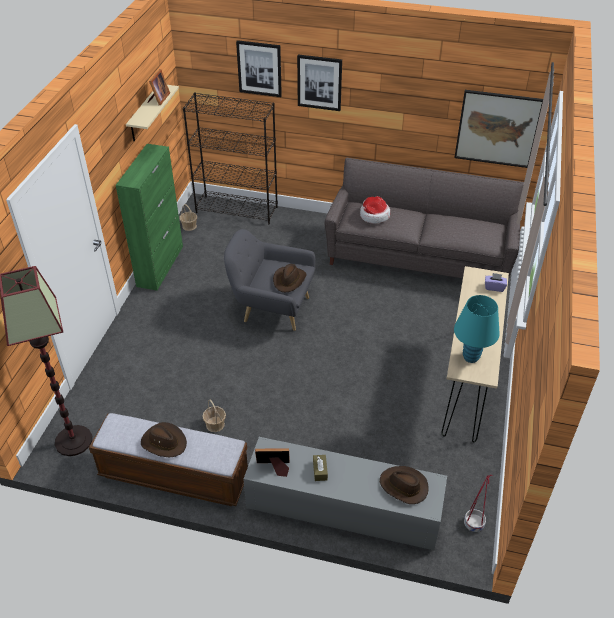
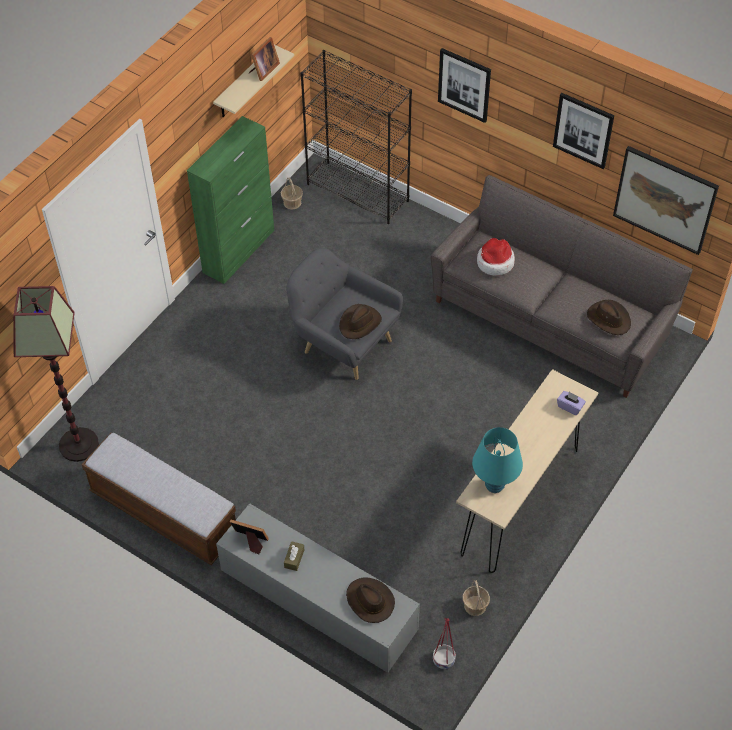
camera: 20 degrees right, 10 degrees up
(164, 442) = (153, 481): brown hat -> brown hat (609, 319)
(215, 424) = (226, 469): basket -> basket (475, 606)
(259, 68) = (398, 48): picture -> picture (583, 130)

